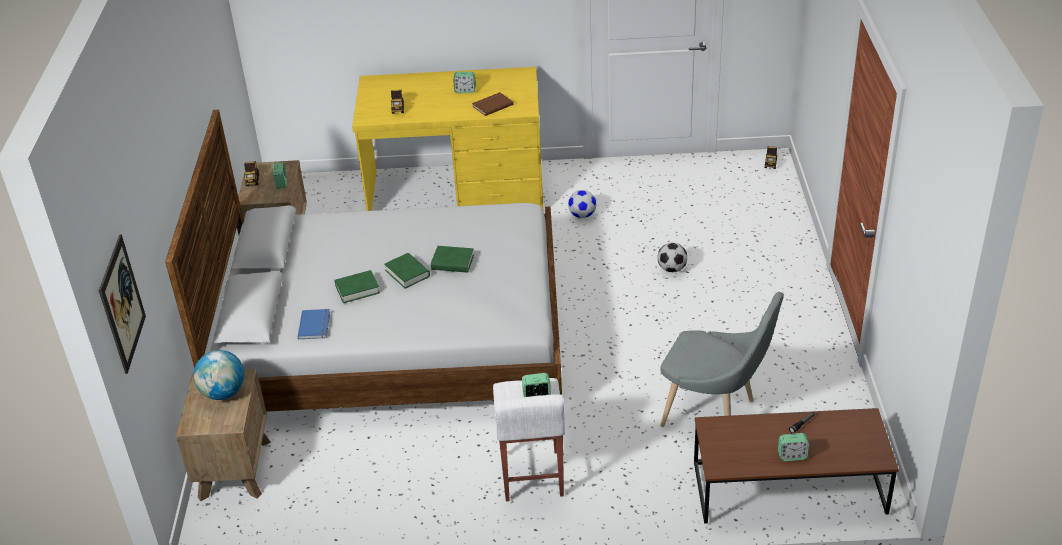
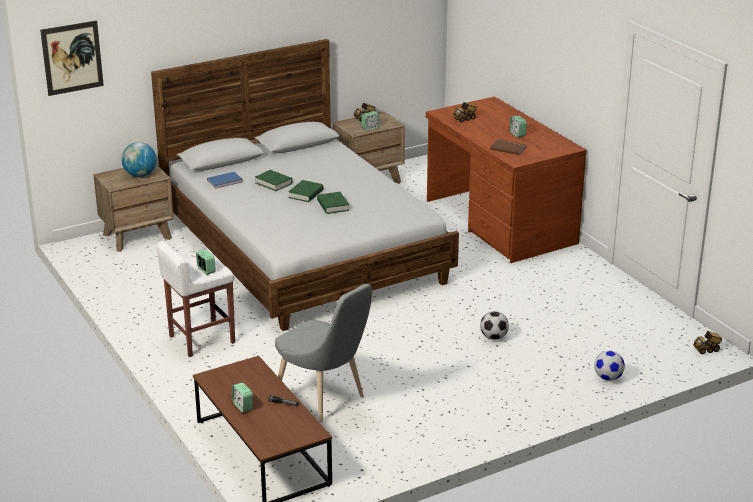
camera: 60 degrees right, 10 degrees down
(457, 192) = (499, 222): yellow desk -> brown desk
(582, 215) = (525, 280): football -> football (608, 378)
(714, 415) = (324, 399): grey chair -> grey chair turned 45 degrees counterclockwise

